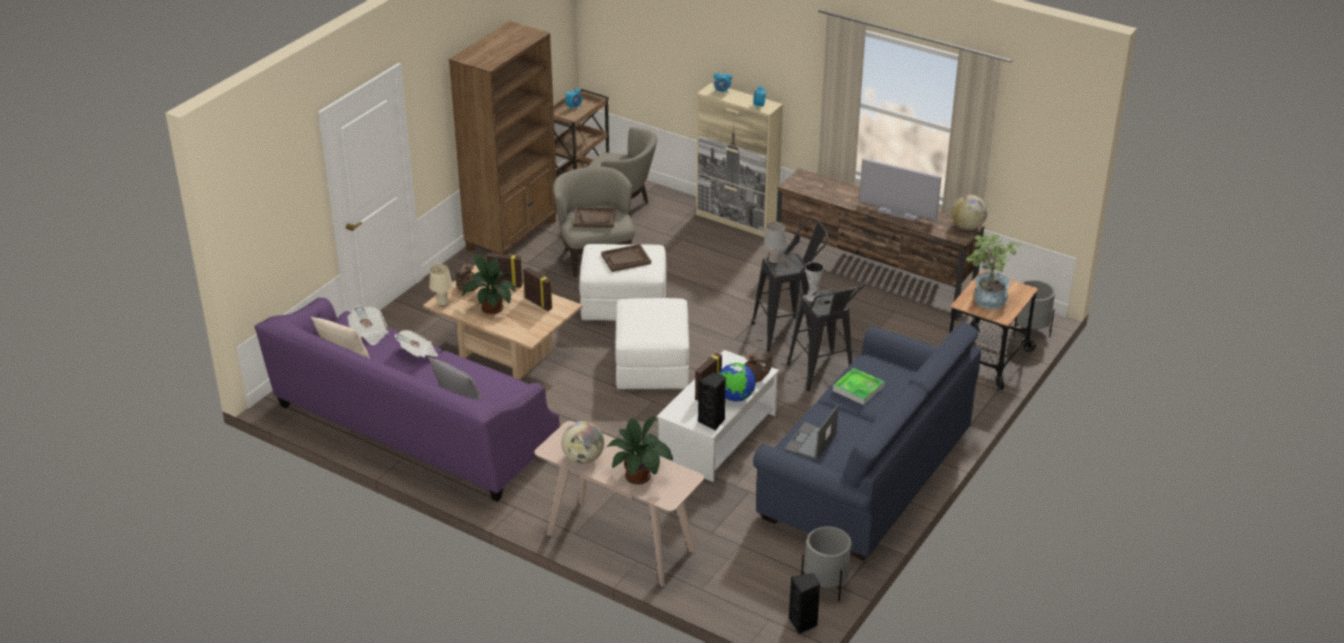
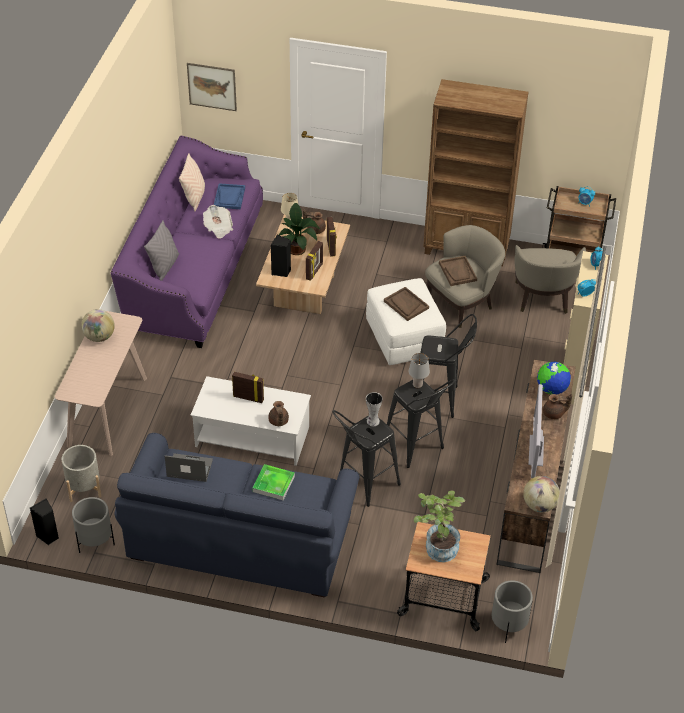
camera: 70 degrees right, 10 degrees up
(257, 239) = (212, 86): none -> picture
(369, 334) = (229, 197): newspaper -> blue tray
(640, 476) = (88, 371): potted plant -> none
(652, 365) = (328, 375): white ottoman -> none
(712, 421) = (211, 409): black speaker -> black speaker (281, 271)
(728, 302) = (441, 400): none -> black stool
(735, 397) = (248, 416): globe -> globe (551, 389)
(737, 581) = (84, 487): none -> grey planter
(855, 193) = (554, 414): none -> brown teapot

